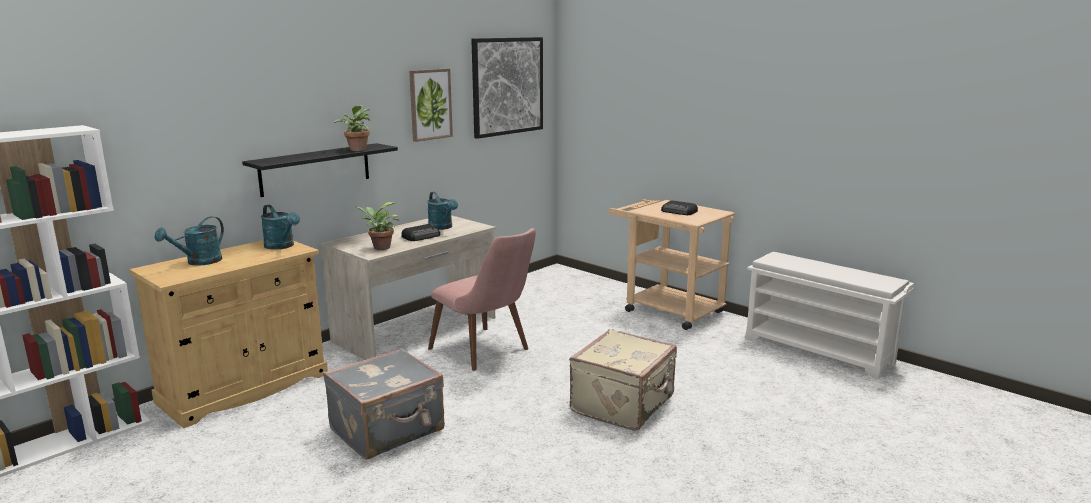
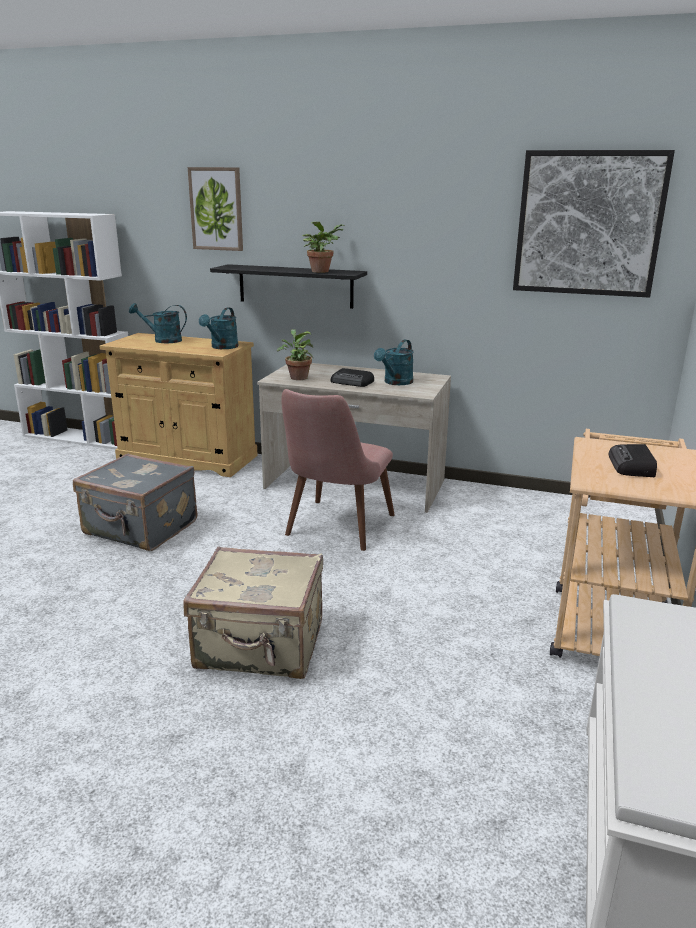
camera: 65 degrees right, 5 degrees up
(430, 104) = (446, 235): picture -> picture (216, 209)

